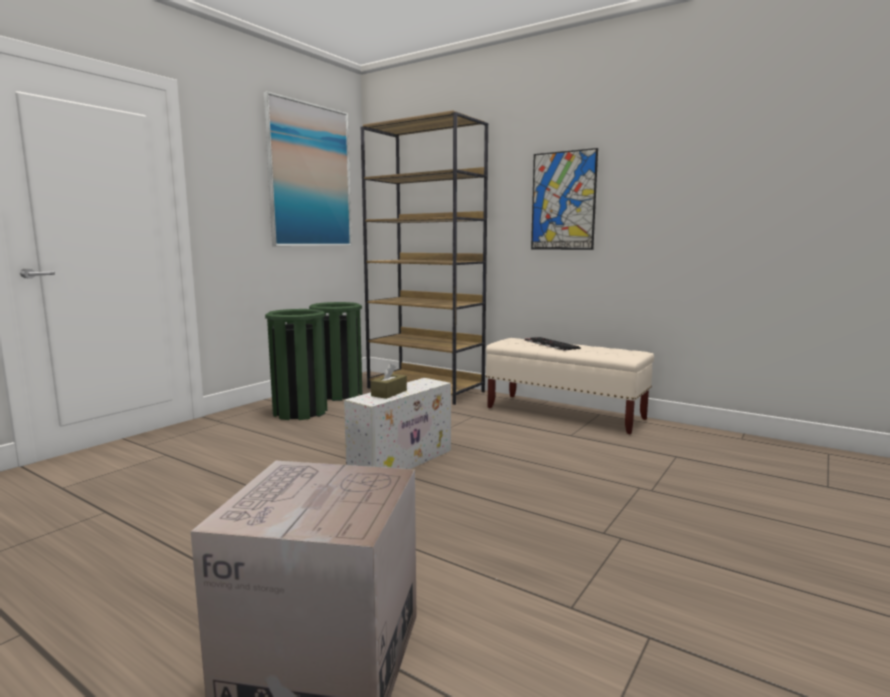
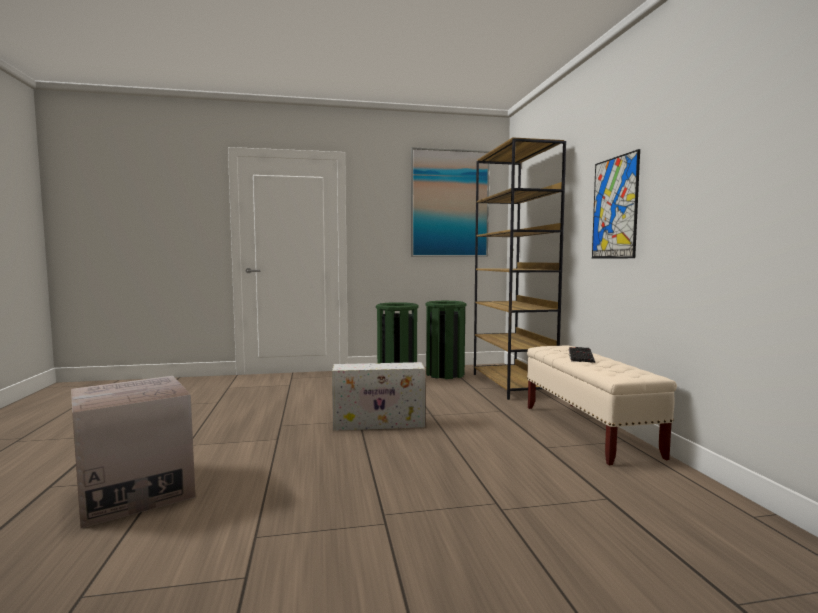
camera: 45 degrees right, 5 degrees down
(389, 393) = (366, 366): brown tissue box -> none

